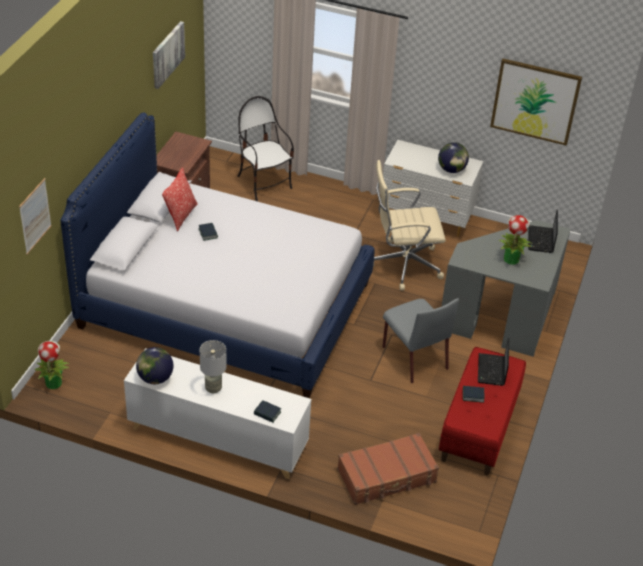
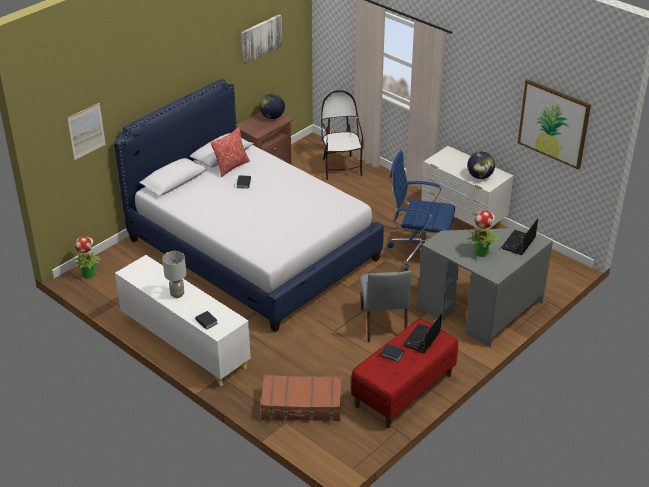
camera: 25 degrees right, 5 degrees down
(155, 378) = (138, 277): globe -> globe (272, 117)
(403, 264) = (419, 251): beige office chair -> blue office chair

